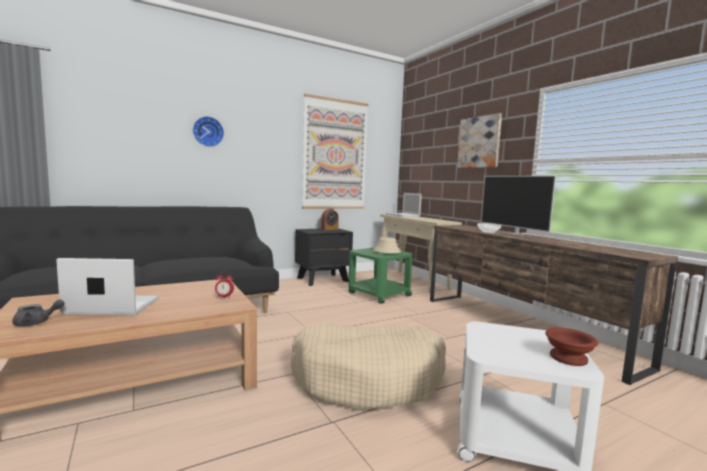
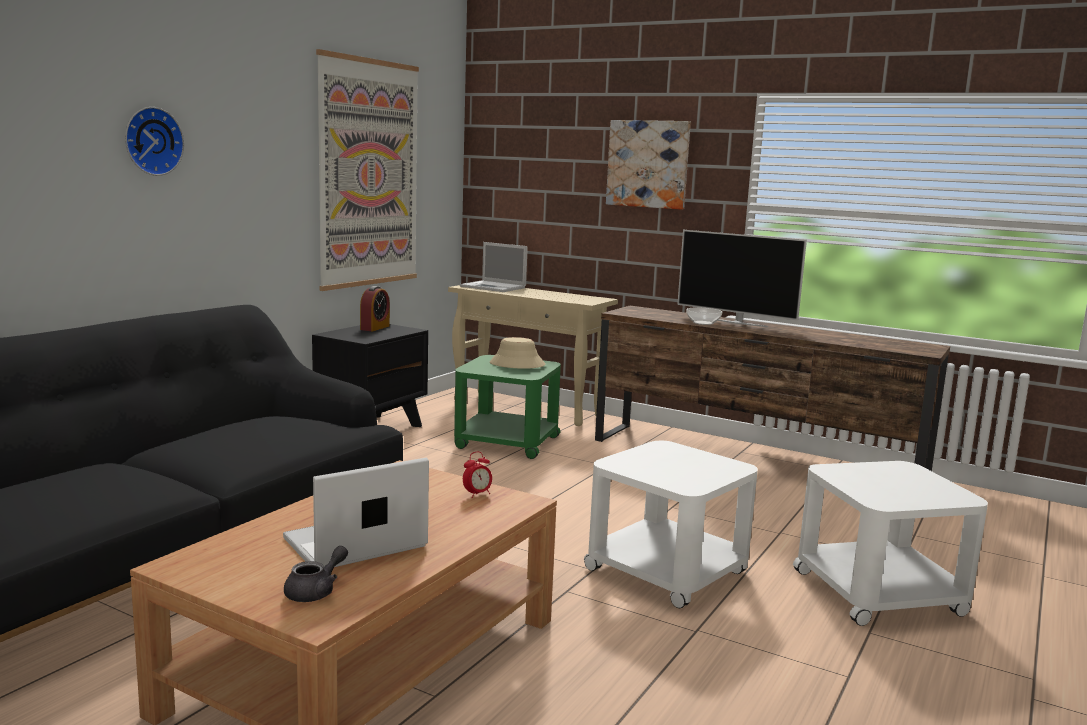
camera: 30 degrees left, 5 degrees up
(369, 378) = (667, 571): beige dog bed -> white side table
(569, 358) = (943, 488): brown bowl -> none

